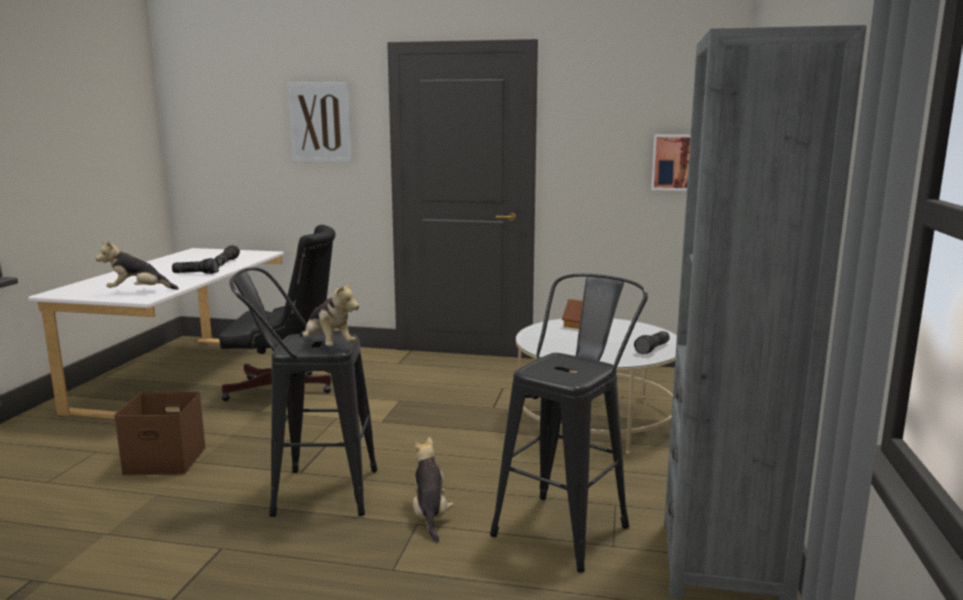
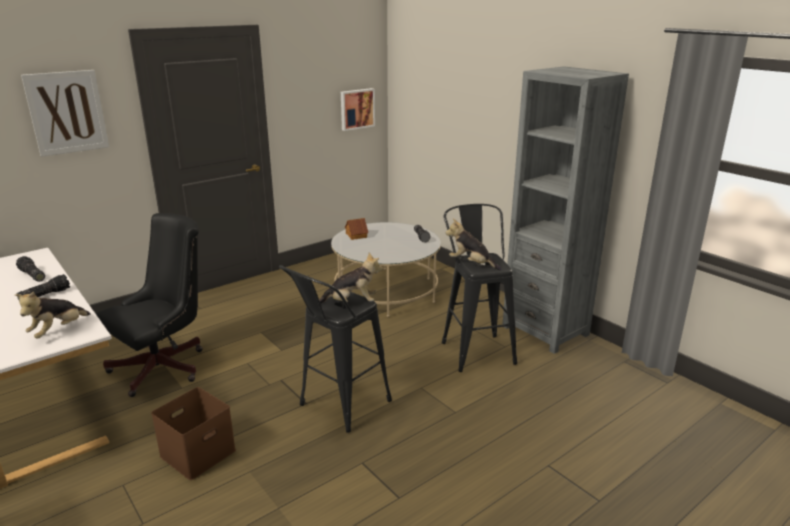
camera: 50 degrees left, 10 degrees up
(430, 515) = (417, 380): plush toy -> plush toy (471, 264)

